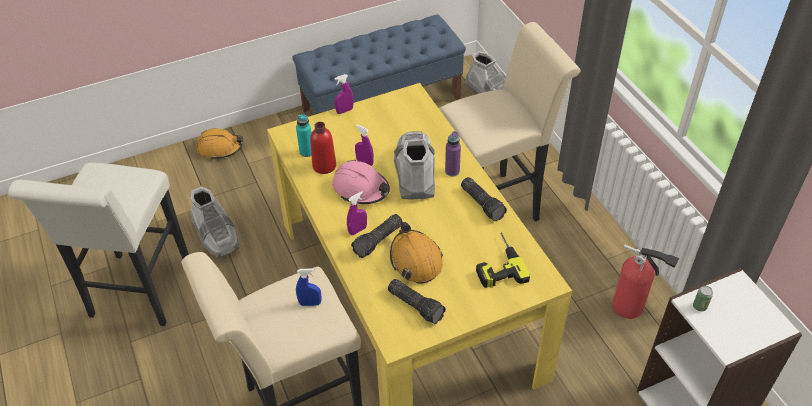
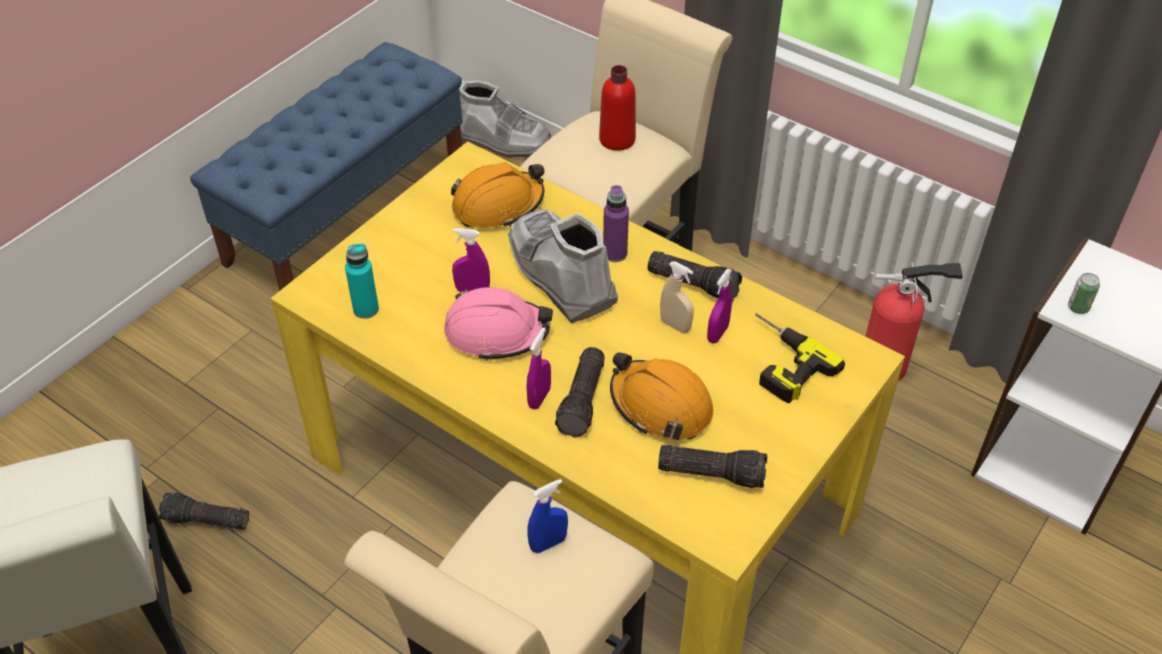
camera: 30 degrees left, 0 degrees up
(216, 235) = (206, 521): grey boot -> flashlight
(220, 148) = (117, 377): orange hard hat -> orange hard hat (498, 205)
(324, 166) = (411, 320): red bottle -> red bottle (617, 139)
(344, 111) = (381, 223): purple spray bottle -> purple spray bottle (717, 334)
(455, 222) = (675, 325): none -> beige spray bottle

